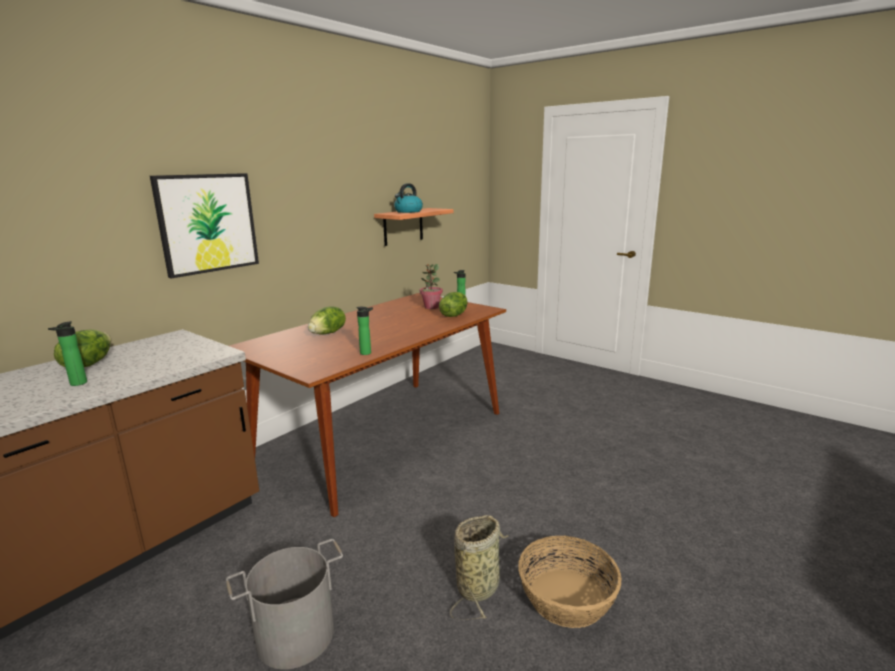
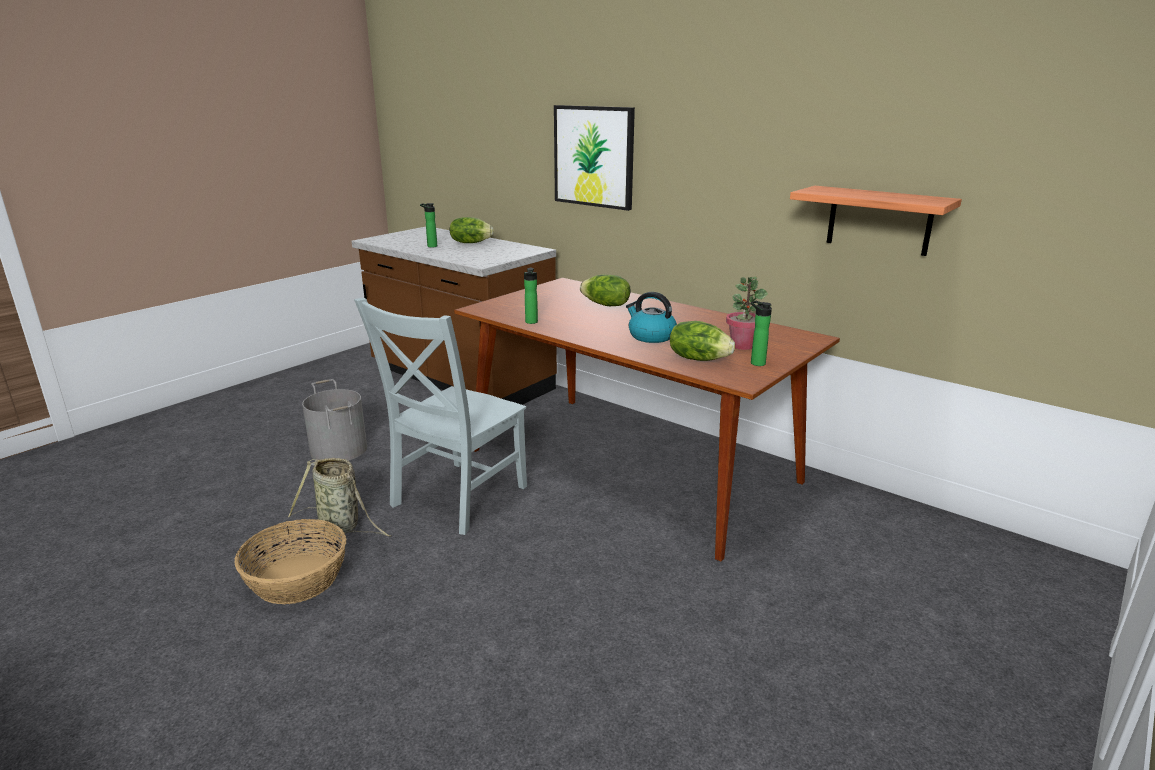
camera: 90 degrees right, 5 degrees up
(408, 211) = (856, 193): kettle -> kettle (651, 336)
(427, 517) = (455, 498): none -> grey chair

